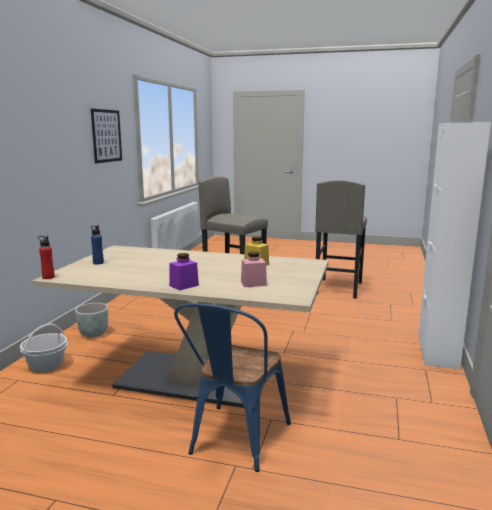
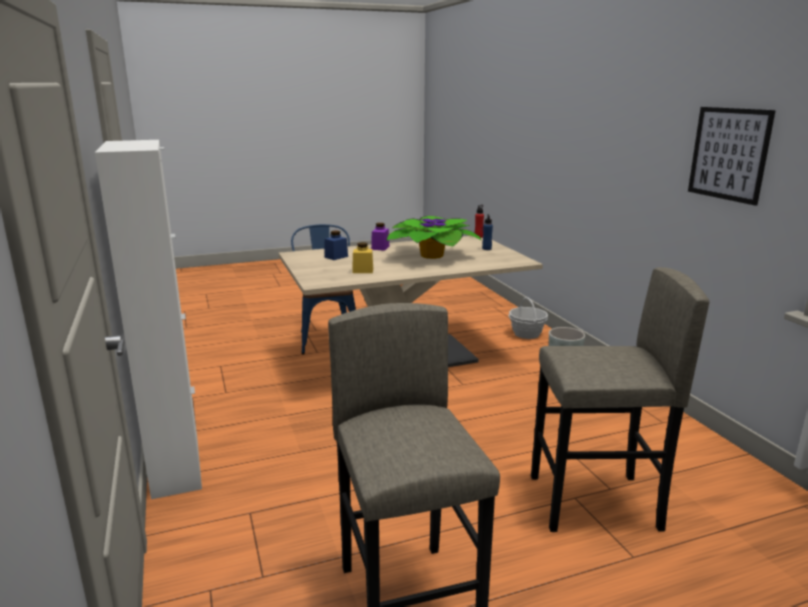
camera: 145 degrees right, 5 degrees up
(166, 266) = (431, 256): none -> potted plant
(253, 283) = (336, 257): pink jar -> blue jar

